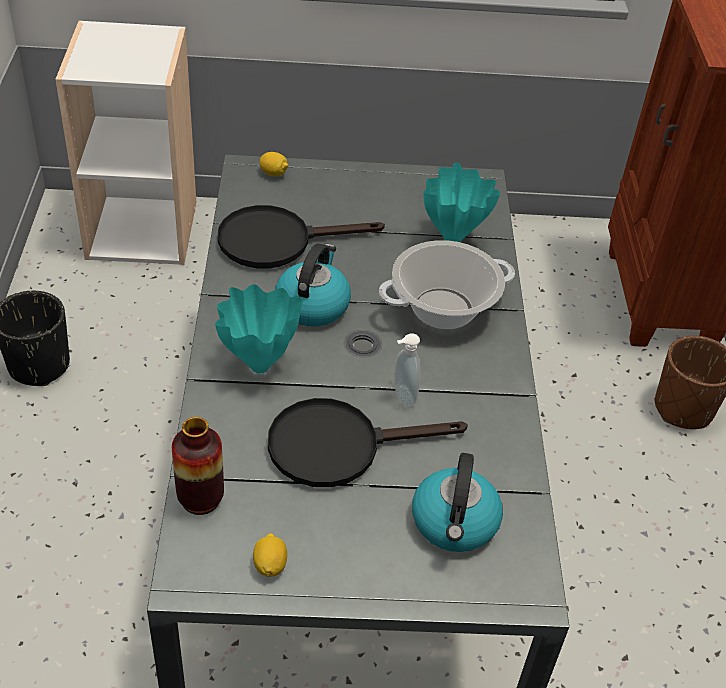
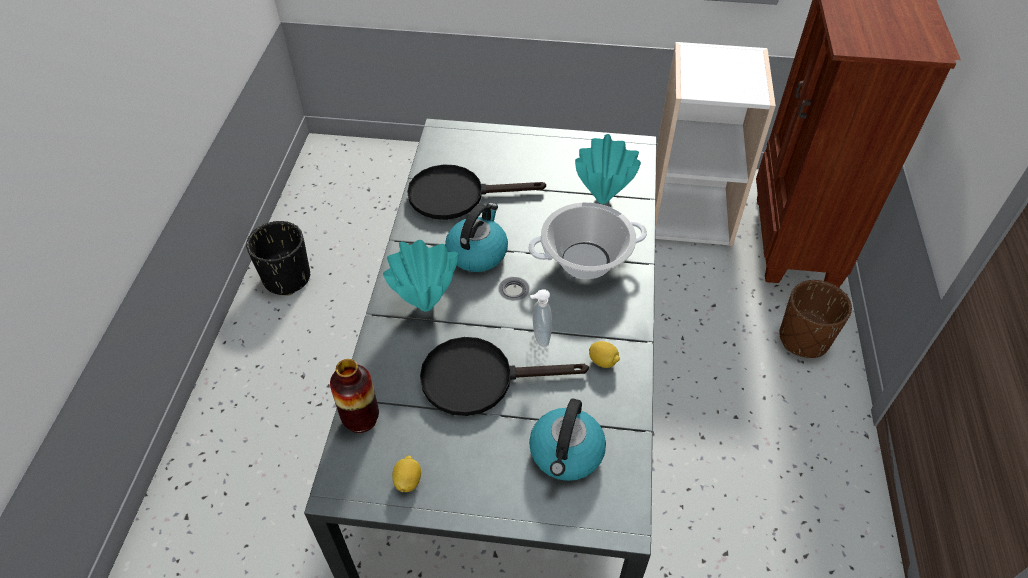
camera: 10 degrees right, 5 degrees up
(143, 230) = (380, 169): bookcase -> bookcase (691, 212)
(273, 173) = (463, 136): lemon -> lemon (603, 361)

